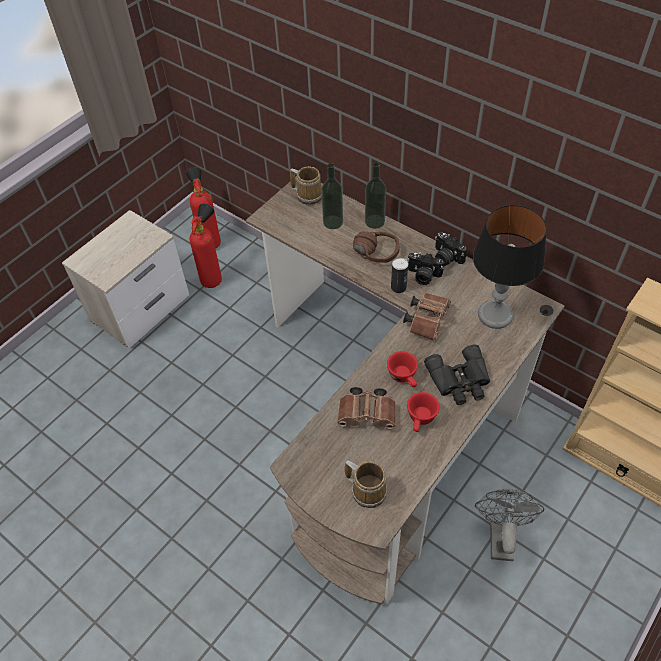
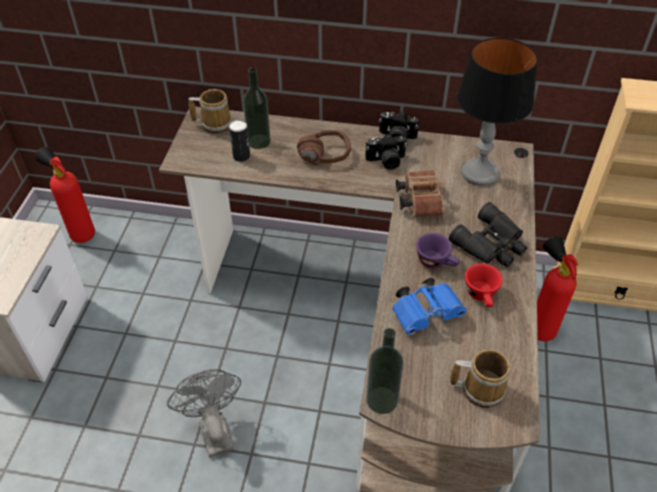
camera: 30 degrees left, 5 degrees down
(213, 278) = (106, 269): fire extinguisher -> fire extinguisher (538, 327)
(368, 415) = (427, 313): brown binoculars -> blue binoculars
(374, 221) = (302, 127): bottle -> bottle (382, 400)
(398, 287) = (369, 180): can -> can (241, 156)
(404, 377) = (436, 262): red cup -> purple cup
(500, 535) = (554, 402): grey fan -> grey fan (213, 430)

